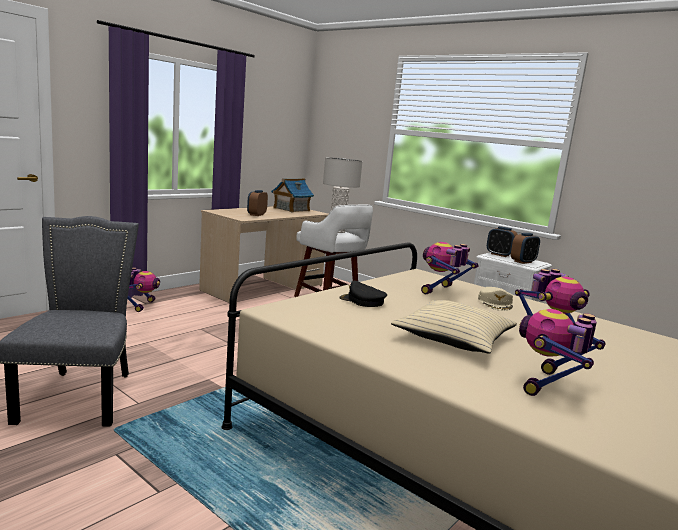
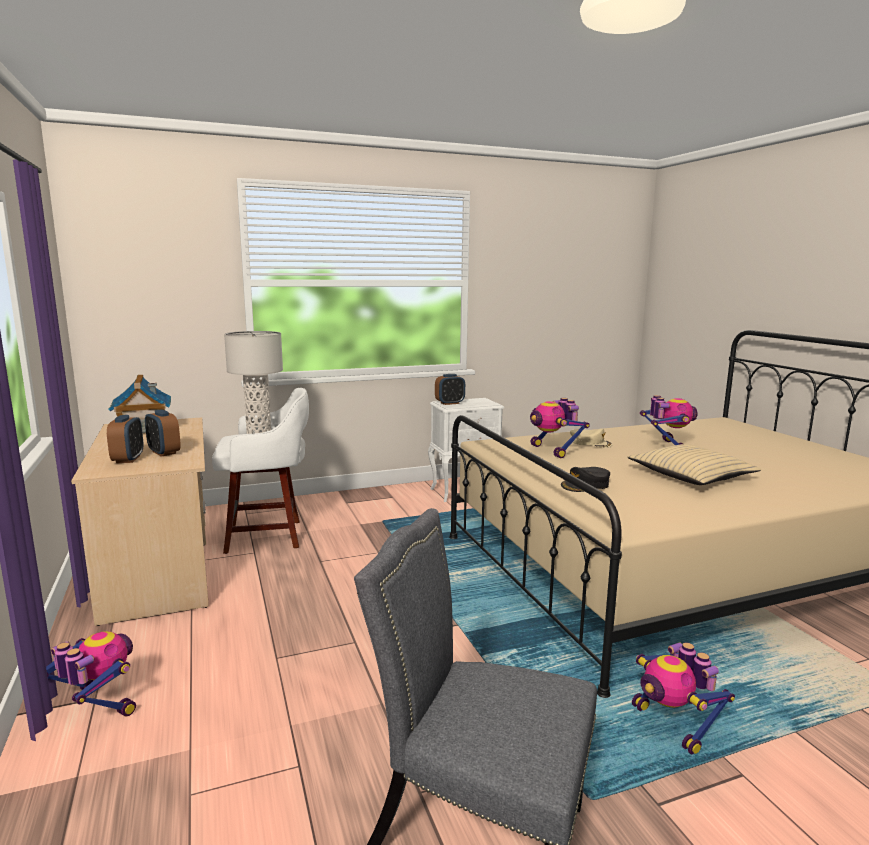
camera: 60 degrees left, 0 degrees up
(523, 262) = (479, 403): alarm clock -> alarm clock (128, 459)
(550, 386) = (787, 474): toy robot -> toy robot (672, 725)

